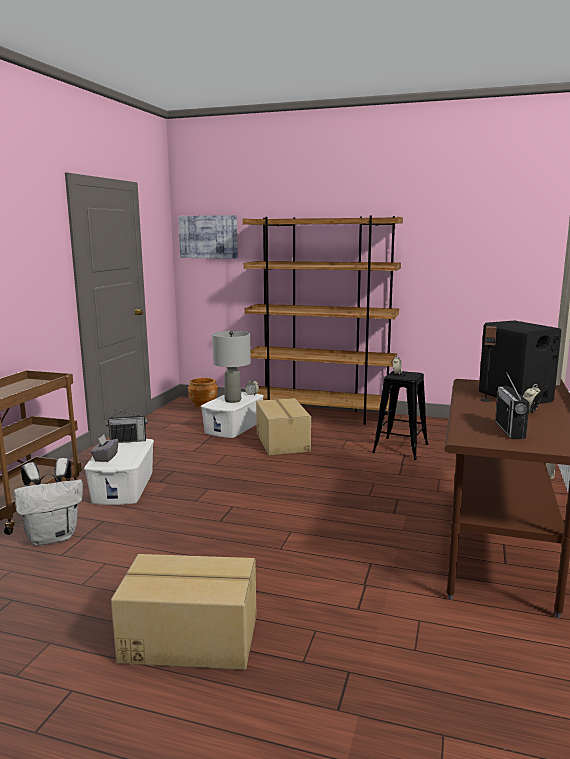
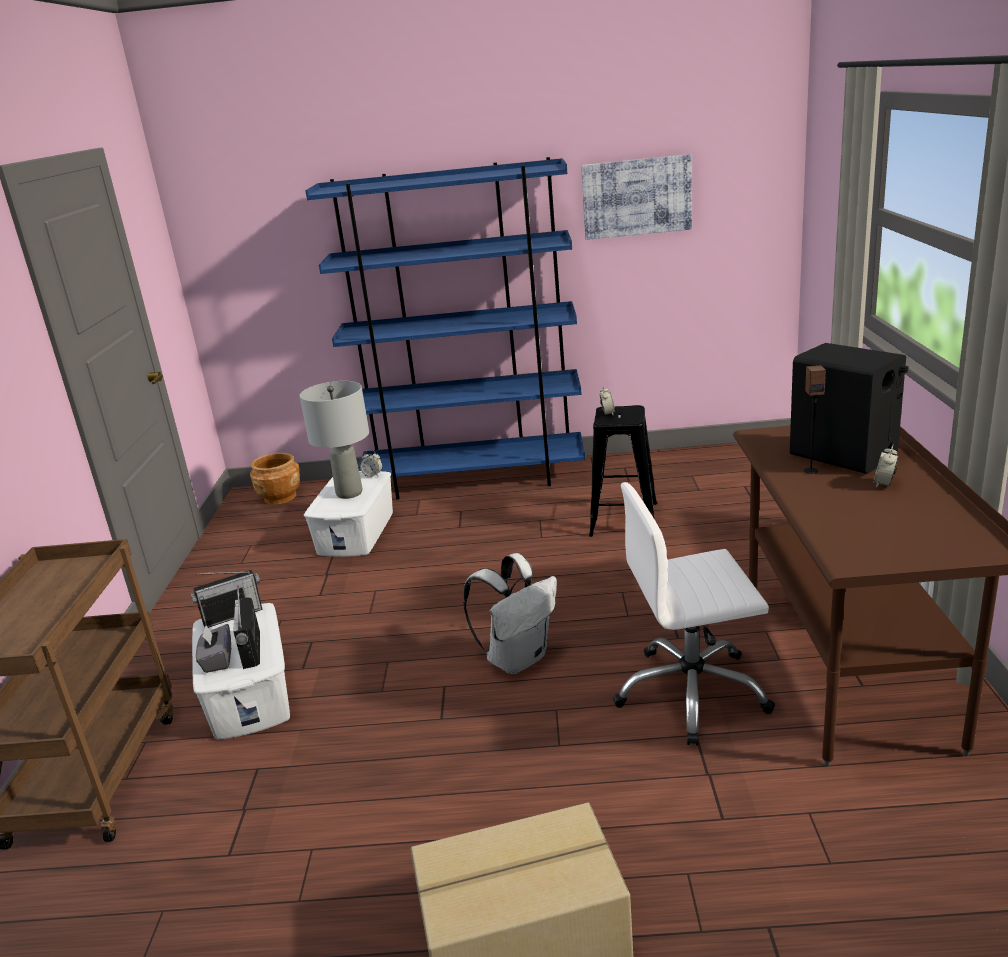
camera: 15 degrees left, 10 degrees up
(54, 537) = (193, 823): white backpack -> white backpack (518, 658)
(208, 237) = (235, 220): picture -> picture (636, 197)
(283, 442) = (450, 545): cardboard box -> none
(320, 414) = (475, 479): brown bookcase -> blue bookcase
(383, 542) = (692, 693): none -> white office chair
(509, 430) = (888, 528): radio -> radio (251, 650)

